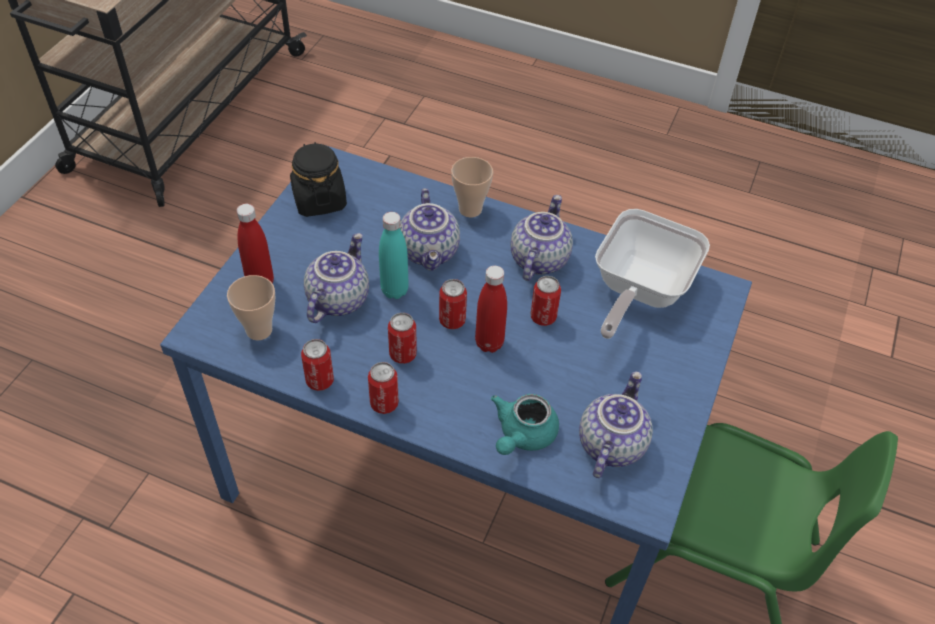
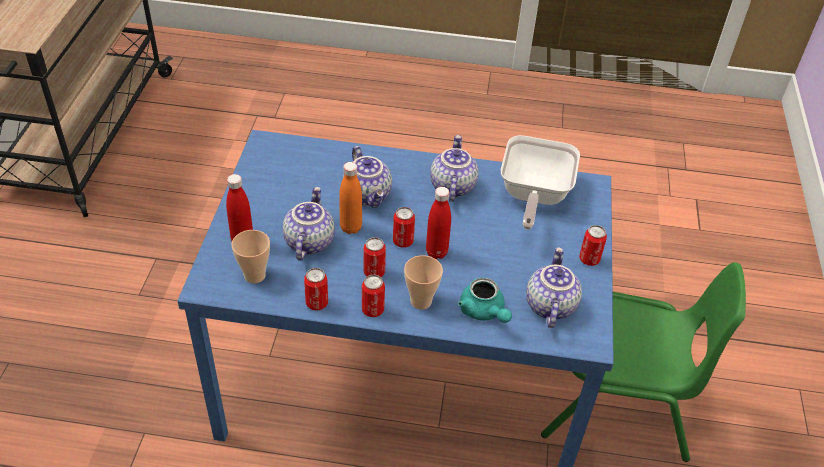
camera: 15 degrees left, 5 degrees down
(319, 200) = (266, 171): black jar -> none
(394, 290) = (351, 227): turquoise bottle -> orange bottle
(470, 209) = (387, 159): cup -> cup (421, 301)
(522, 435) = (484, 312): turquoise teapot -> turquoise teapot turned 45 degrees counterclockwise
(543, 317) = (470, 227): can -> can (589, 259)

